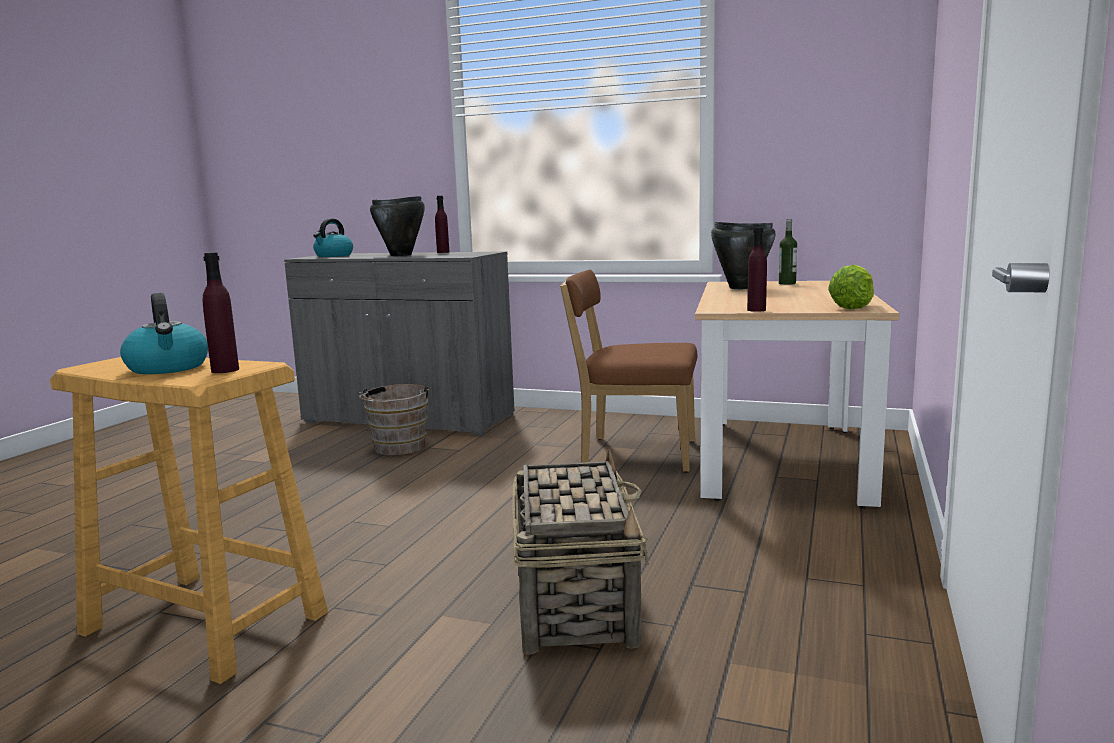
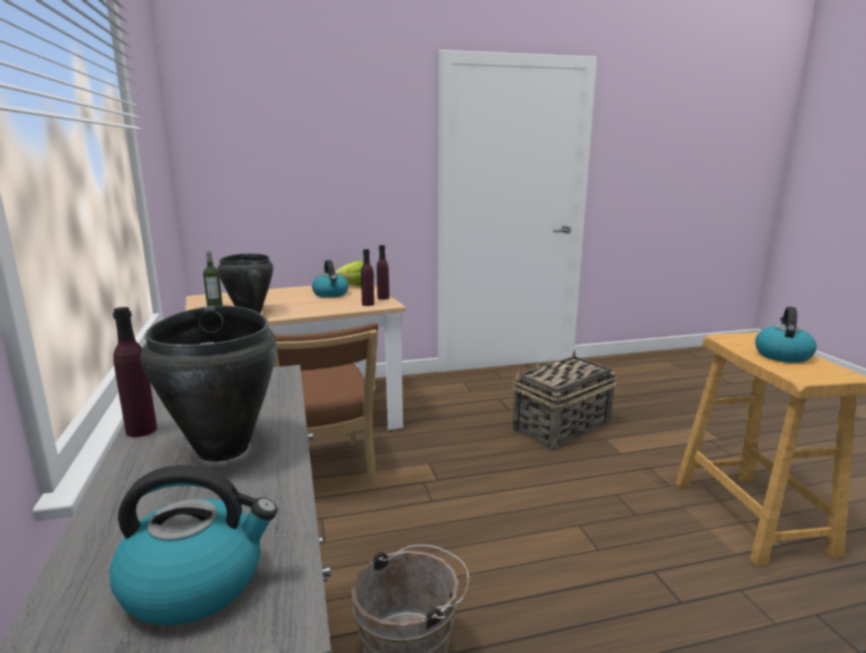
camera: 125 degrees left, 5 degrees up
(225, 370) = (746, 339): purple bottle -> purple bottle (368, 304)
(807, 301) = (331, 294): none -> kettle

